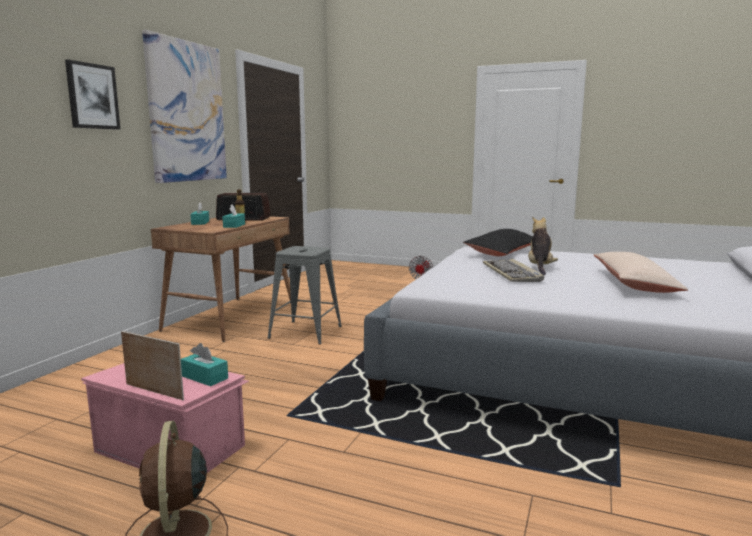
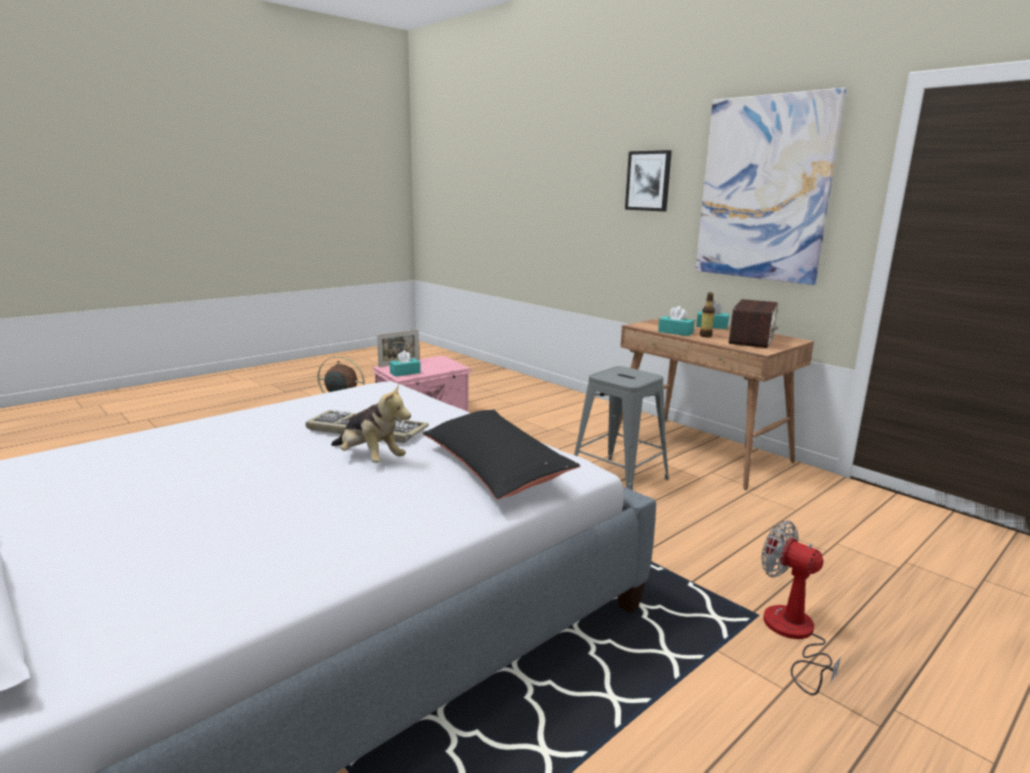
camera: 115 degrees right, 5 degrees up
(634, 284) = (201, 473): beige pillow -> none

